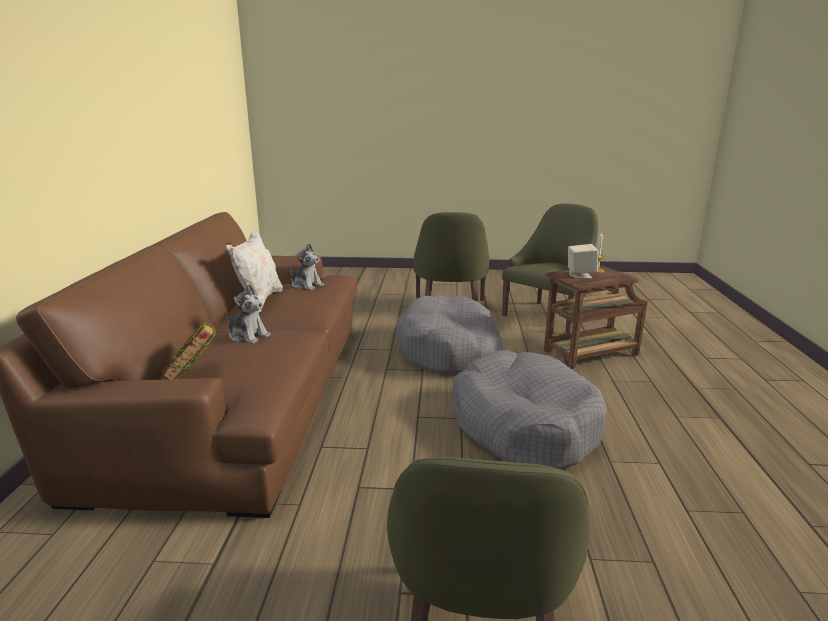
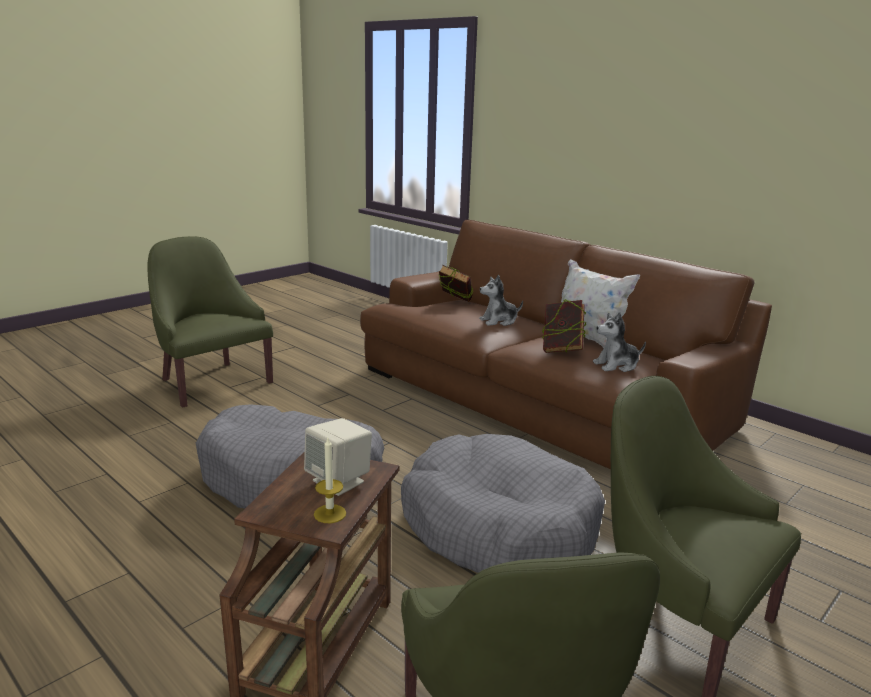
camera: 130 degrees right, 0 degrees up
(302, 299) = (561, 350): none -> book

